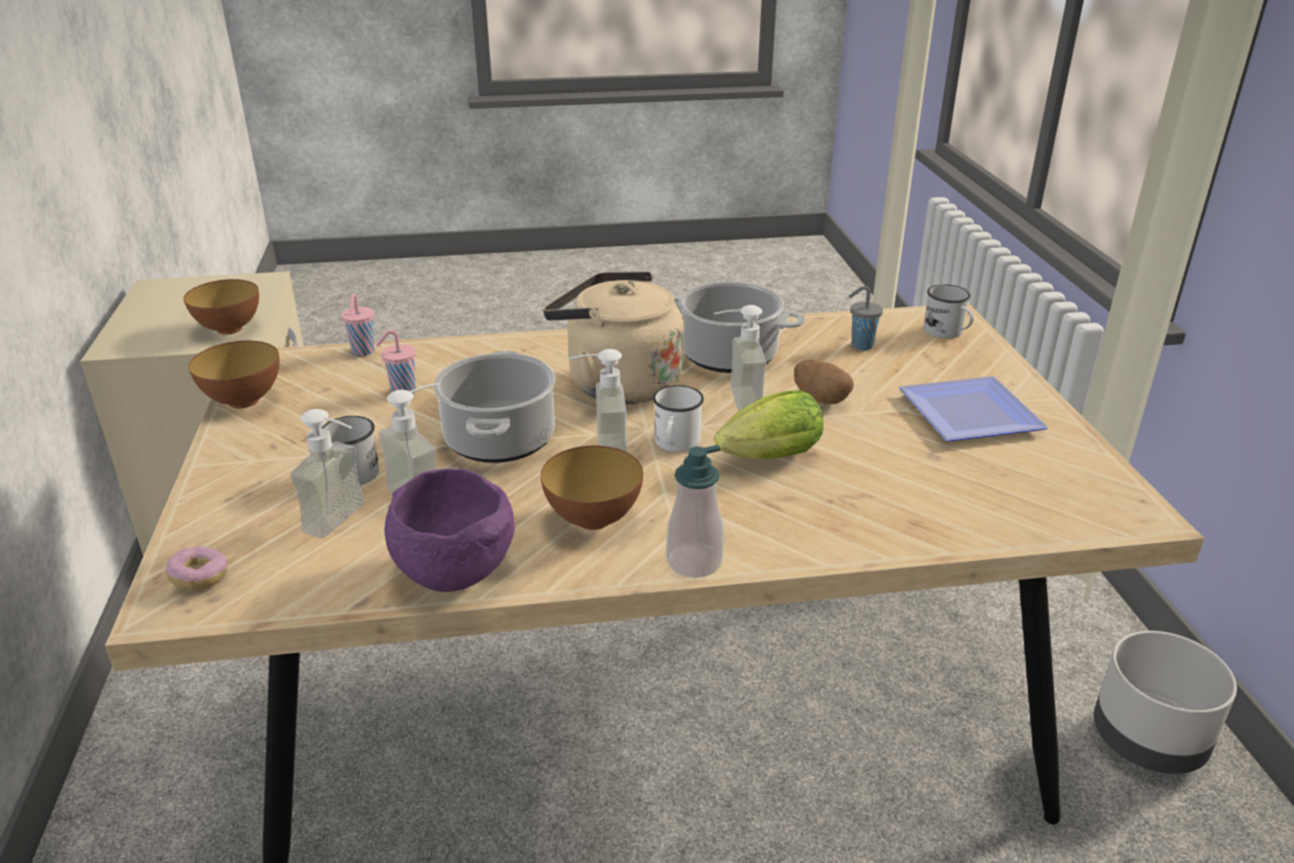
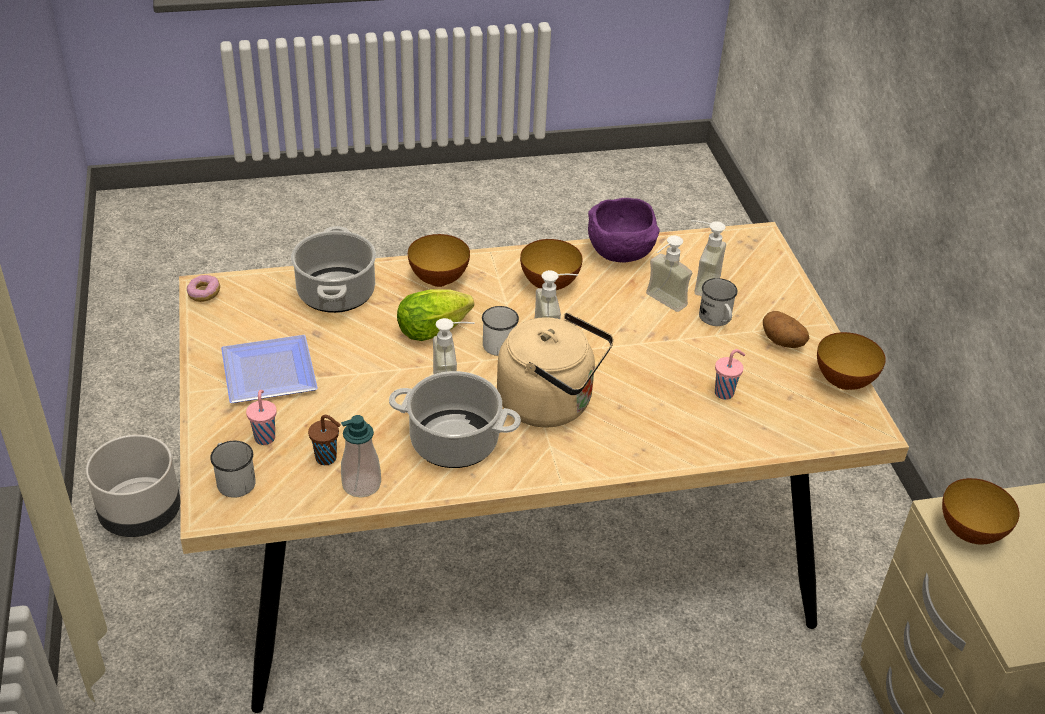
camera: 175 degrees right, 10 degrees up
(200, 578) = (756, 251): donut -> donut (204, 294)
(363, 352) = (788, 443): pink cup -> pink cup (265, 437)
(500, 440) = (627, 344): cooking pot -> cooking pot (335, 292)
(694, 562) = (487, 260): soap dispenser -> soap dispenser (361, 484)
(774, 527) = (439, 280): none -> bowl
(820, 399) = (383, 388): potato -> potato (783, 342)
(860, 345) = (327, 458): grey cup -> brown cup

